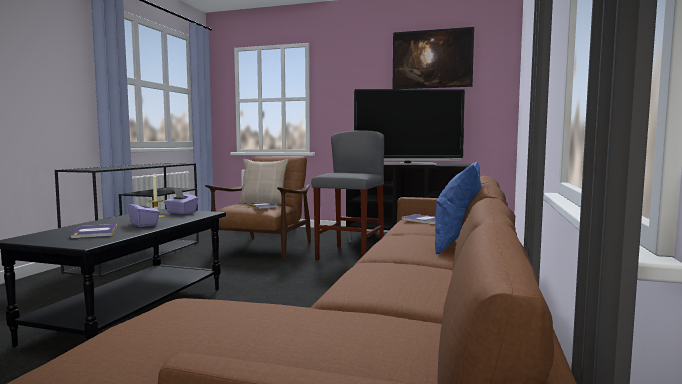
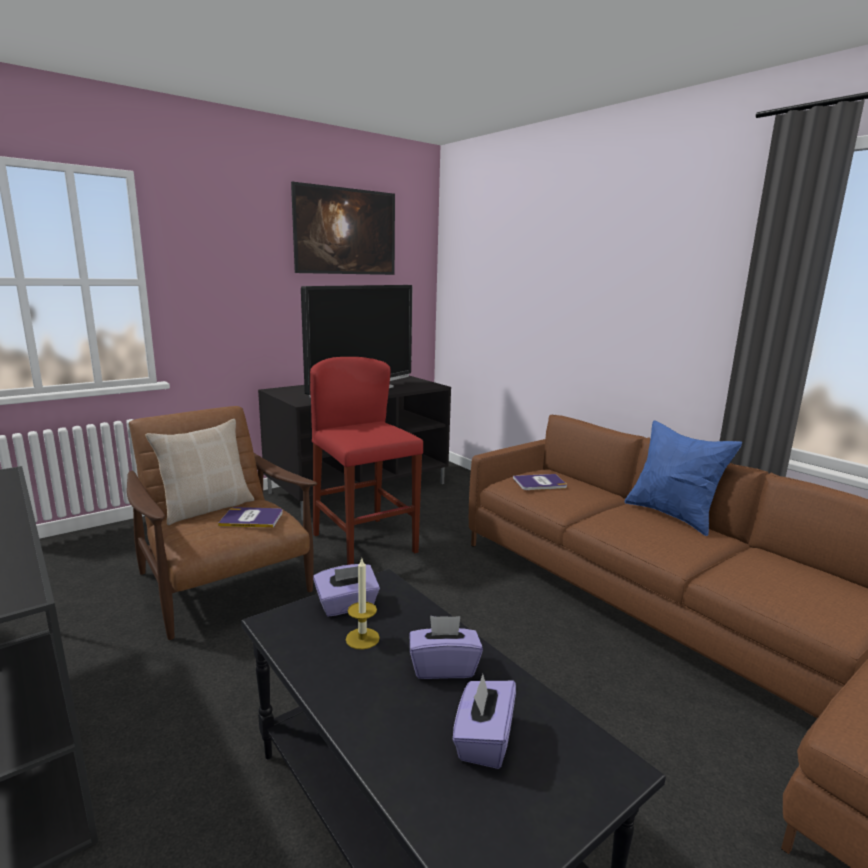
camera: 55 degrees left, 10 degrees up
(95, 232) = (483, 740): book -> purple tissue box
(350, 255) = (364, 543): grey stool -> red stool

